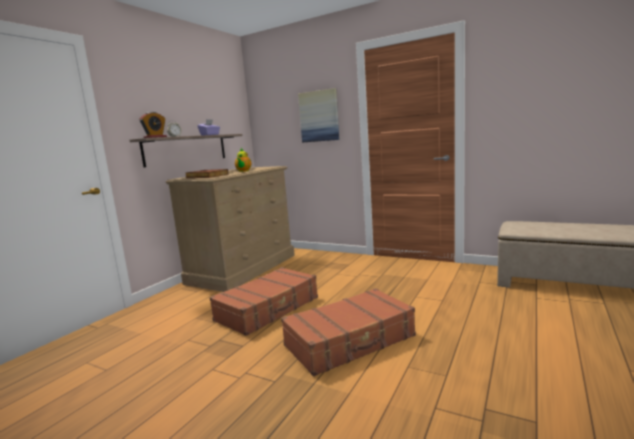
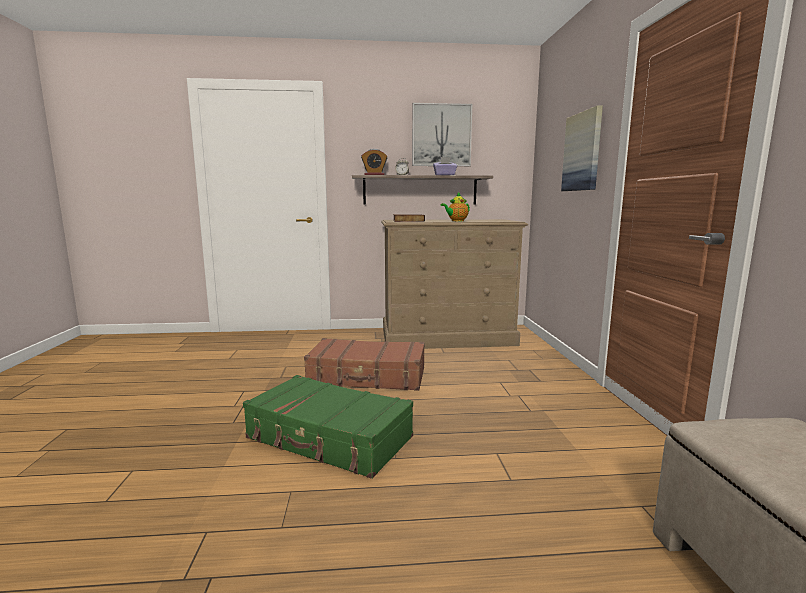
camera: 55 degrees right, 0 degrees up
(194, 100) = (441, 135): none -> picture
(350, 341) = (329, 438): brown suitcase -> green suitcase

